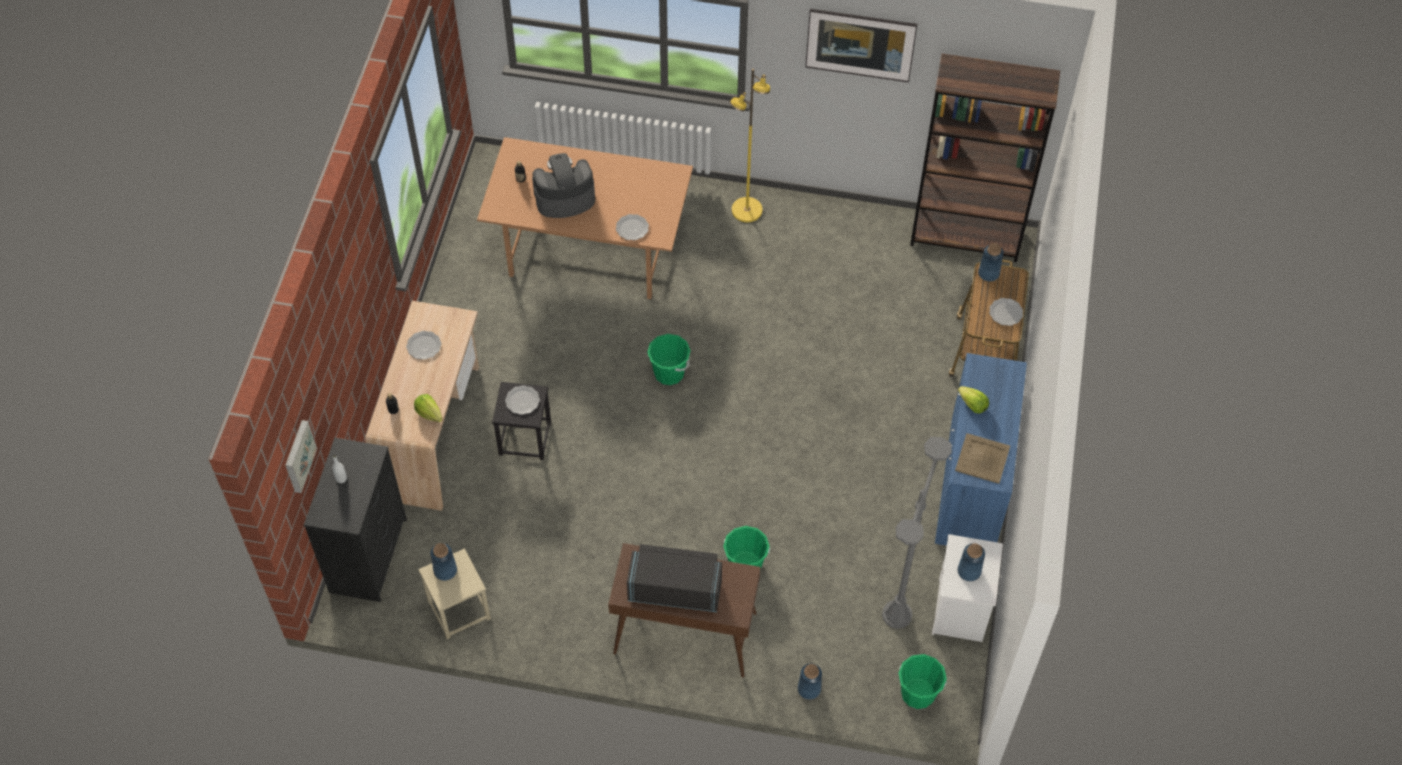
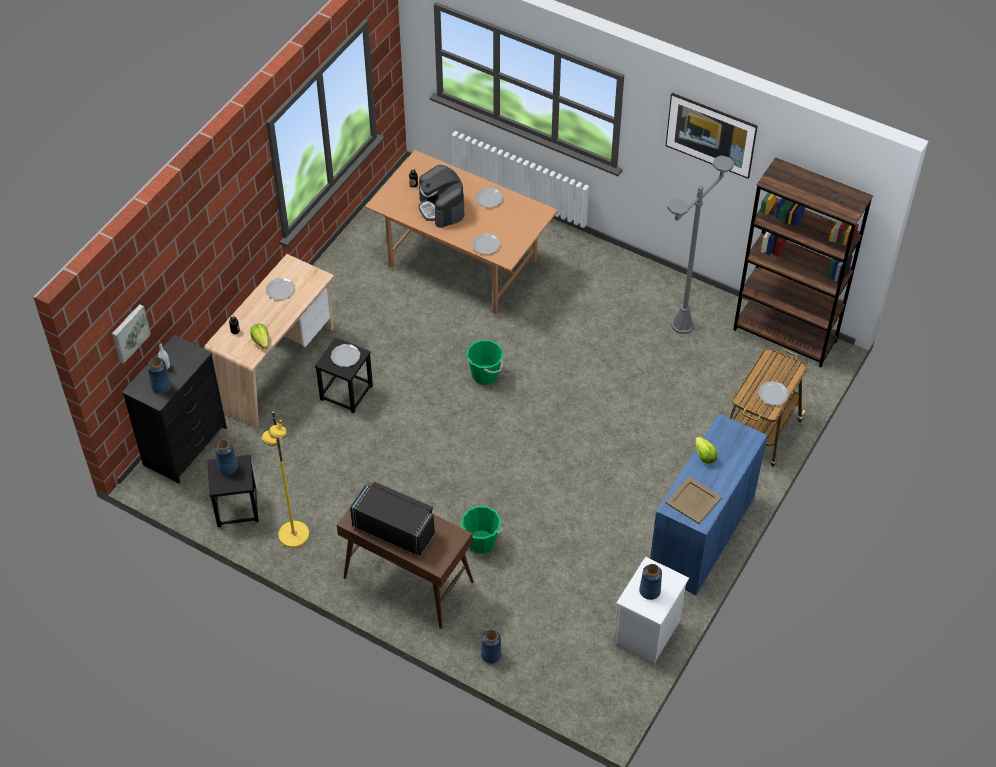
camera: 20 degrees right, 5 degrees down
(458, 609) = (236, 507): beige stool -> black stool
(564, 198) = (442, 208): coffee machine -> coffee machine turned 120 degrees counterclockwise
(612, 173) = (489, 199): none -> plate
(746, 211) = (605, 266): yellow floor lamp -> yellow floor lamp (293, 535)
(896, 615) = (591, 619): grey floor lamp -> grey floor lamp (682, 325)
(918, 693) = (581, 687): green bucket -> none
(988, 273) = (772, 359): blue vase -> blue vase (161, 386)

